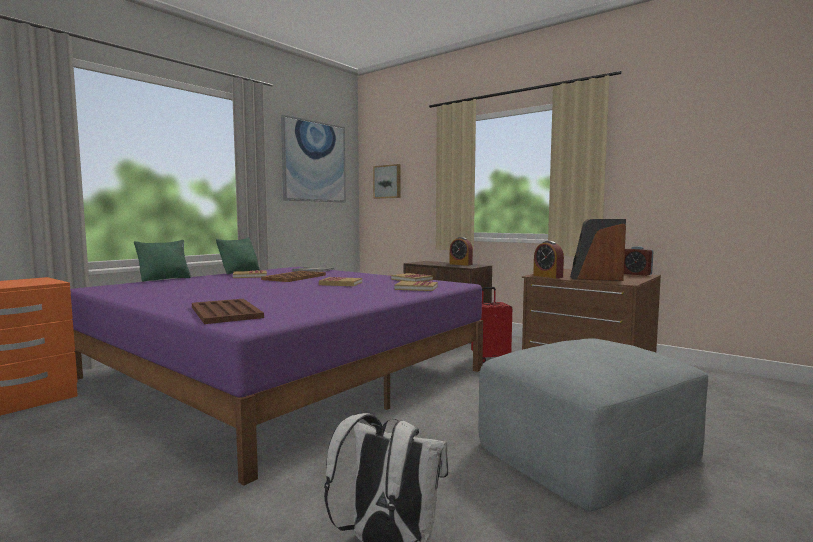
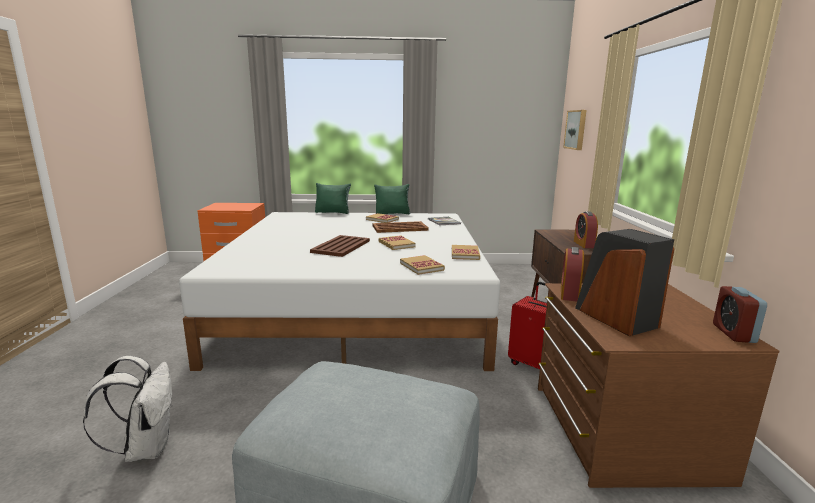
camera: 50 degrees right, 10 degrees up
(226, 312) = (243, 255): brown tray -> brown tray (341, 246)
(283, 374) = (358, 306): purple bed -> white bed
(314, 161) = (499, 109): picture -> none

